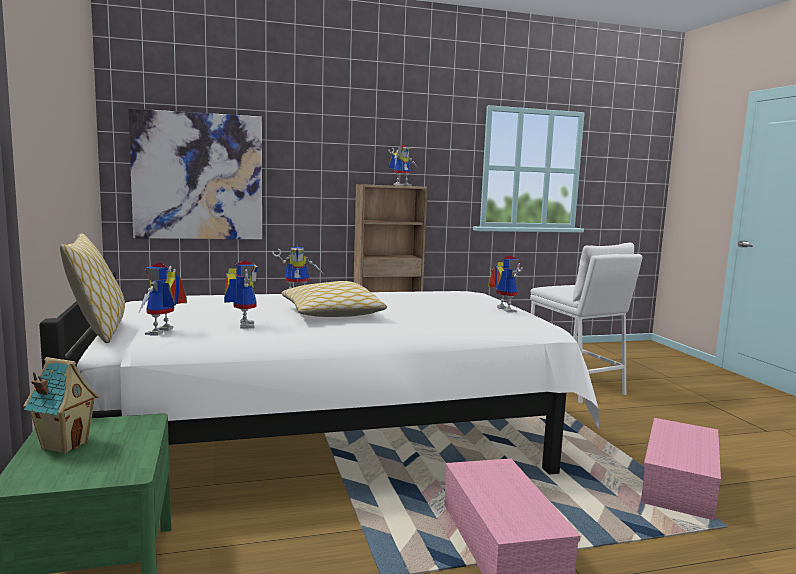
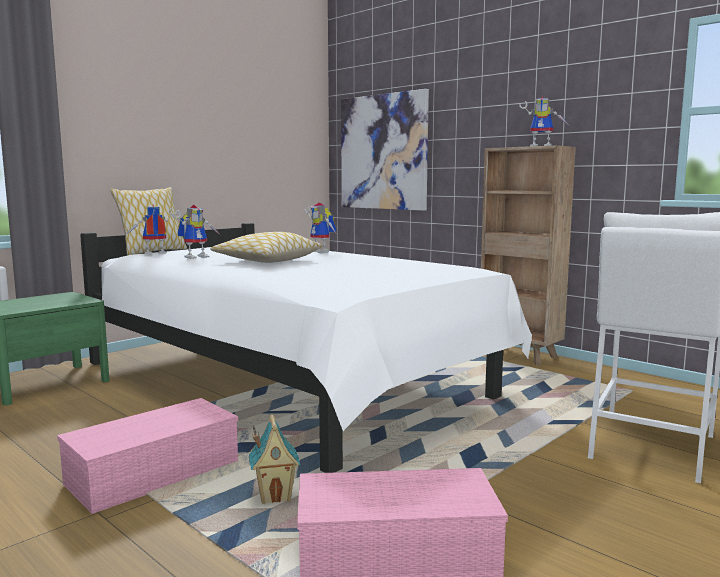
camera: 60 degrees right, 0 degrees up
(64, 445) = (40, 299): toy house -> toy house (275, 497)
(502, 310) = (398, 279): toy robot -> none

